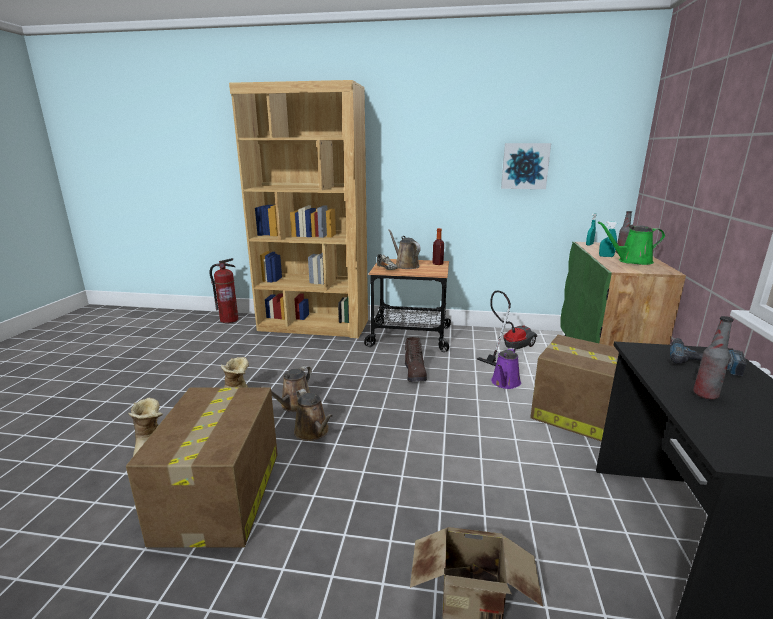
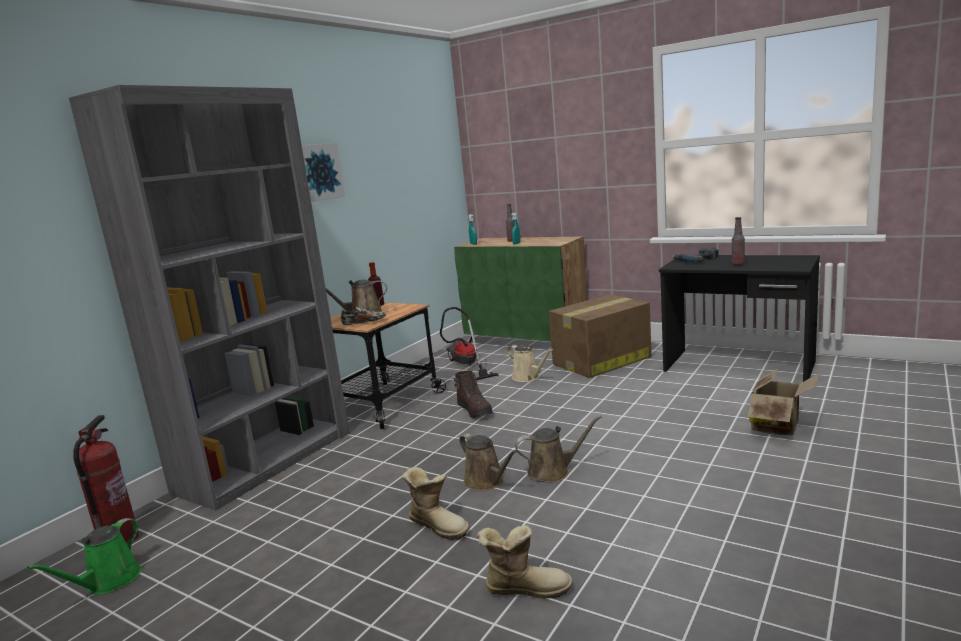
camera: 65 degrees left, 5 degrees down
(219, 496) = (643, 527): cardboard box -> none
(314, 326) = (266, 461): brown bookcase -> grey bookcase
(415, 374) = (475, 411): brown boot -> brown boot turned 45 degrees clockwise
(505, 383) = (528, 377): purple watering can -> beige watering can
(525, 166) = (399, 182): picture -> picture (317, 172)
(631, 261) = (537, 241): green watering can -> green watering can (109, 582)

